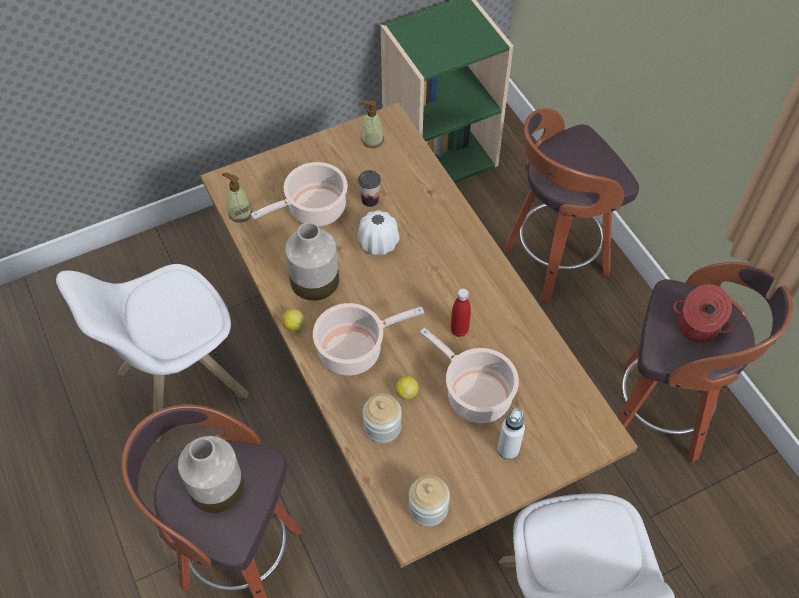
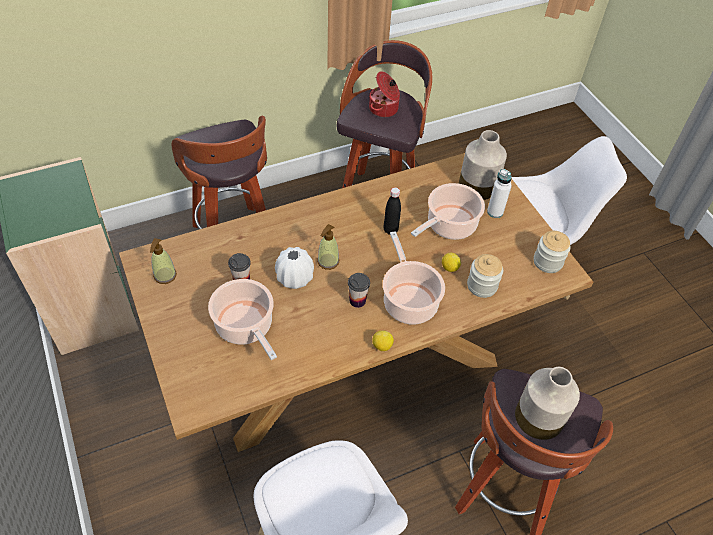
camera: 90 degrees left, 5 degrees down
(240, 213) = (239, 393): soap dispenser -> soap dispenser (328, 261)
(314, 280) = (332, 328): beige vase -> beige vase (478, 185)
(352, 301) = (357, 301): none -> cup
(459, 330) = (390, 230): red bottle -> black bottle

